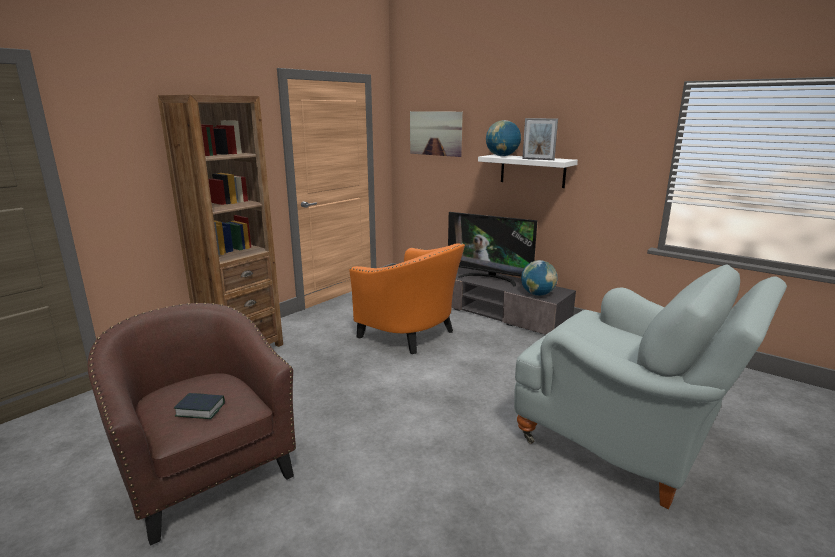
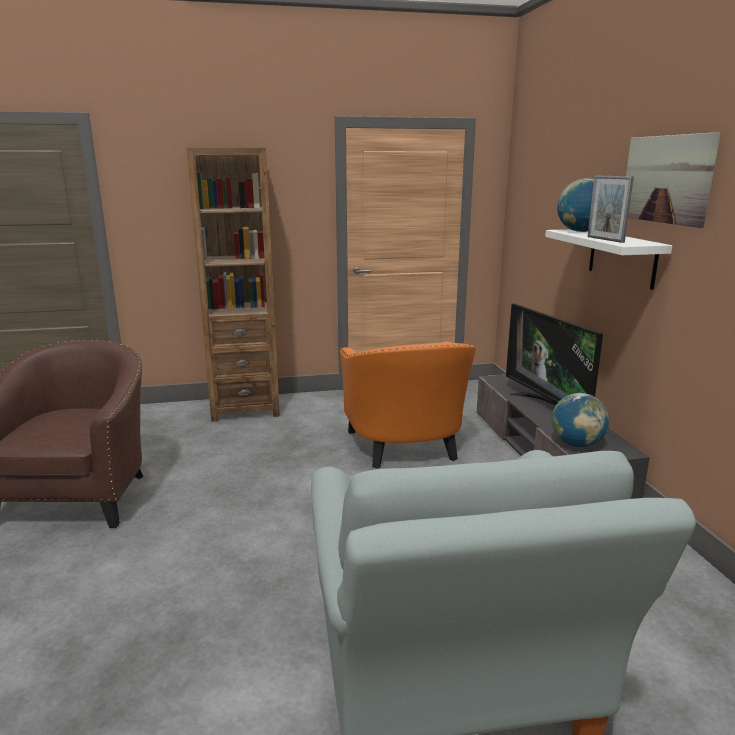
camera: 40 degrees right, 0 degrees up
(200, 409) = (50, 432): book -> none
(435, 133) = (539, 195): picture -> picture (666, 179)

